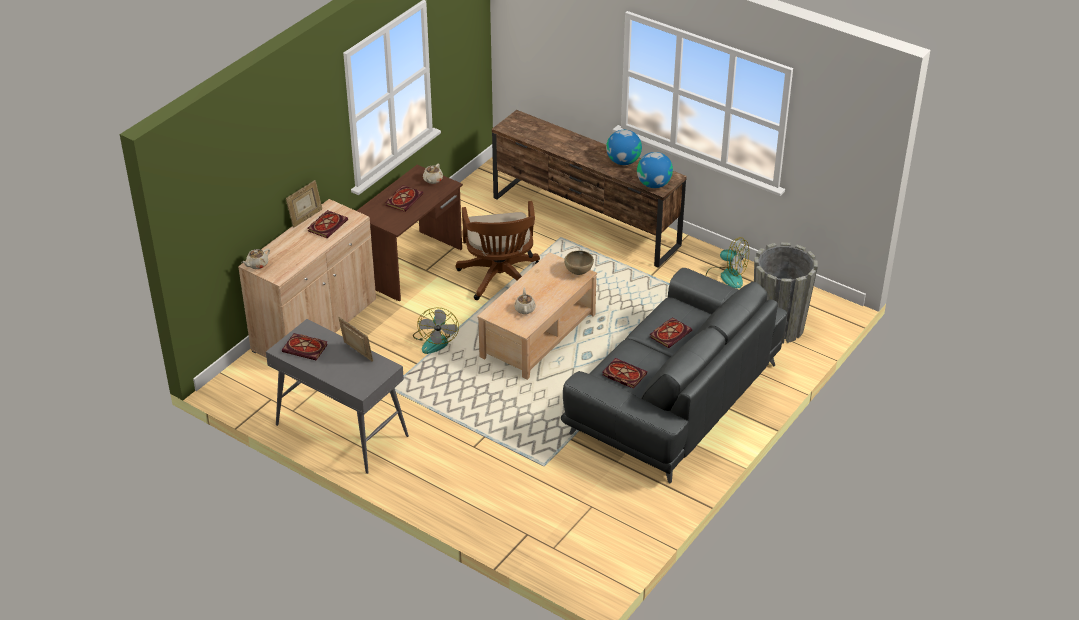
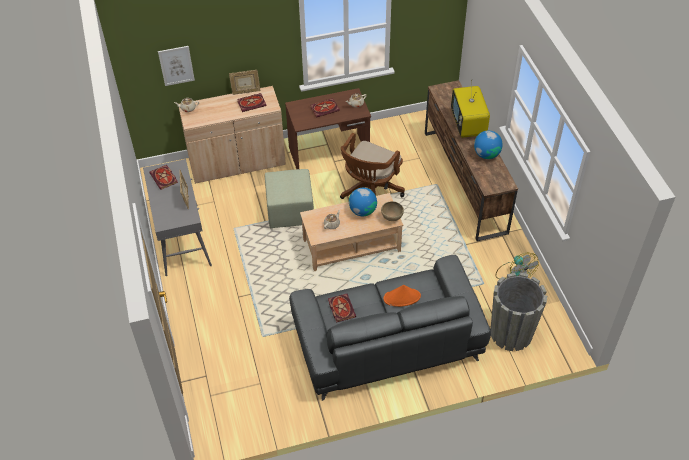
camera: 40 degrees right, 10 degrees up
(233, 208) = (176, 65): none -> picture
(435, 340) = (290, 212): fan -> green ottoman
(575, 145) = (468, 126): none -> television
(654, 184) = (488, 182): globe -> globe (362, 211)
(670, 333) = (402, 297): book -> orange hat

